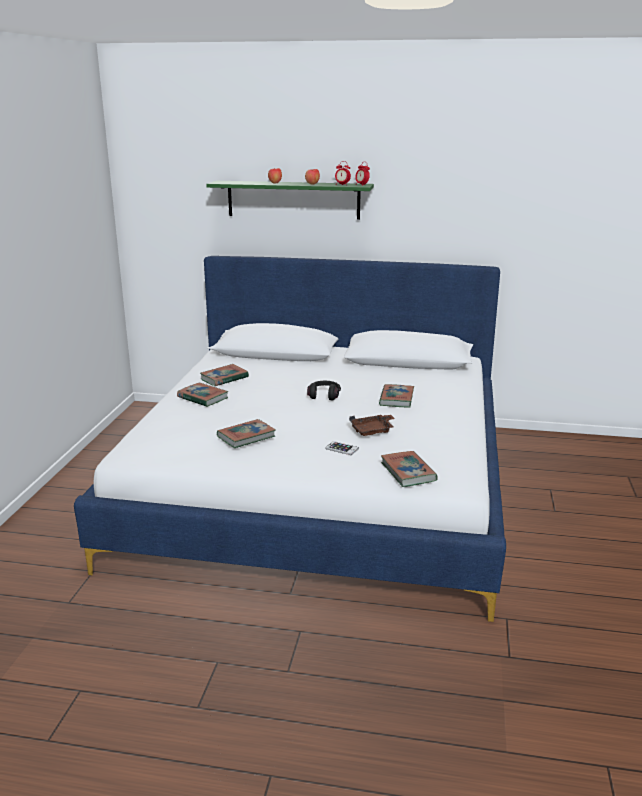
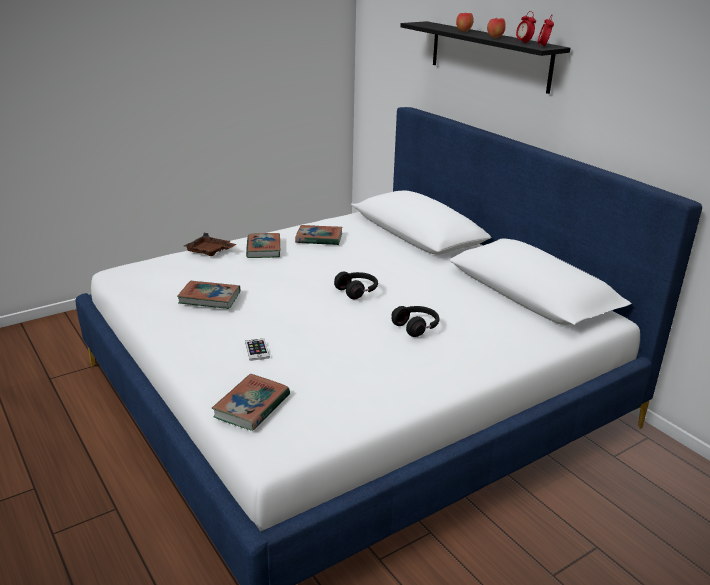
camera: 45 degrees right, 5 degrees up
(293, 199) = (489, 55): green shelf -> black shelf
(373, 431) = (320, 347): brown tray -> brown tray (209, 251)
(396, 399) = (416, 327): book -> black headphones

